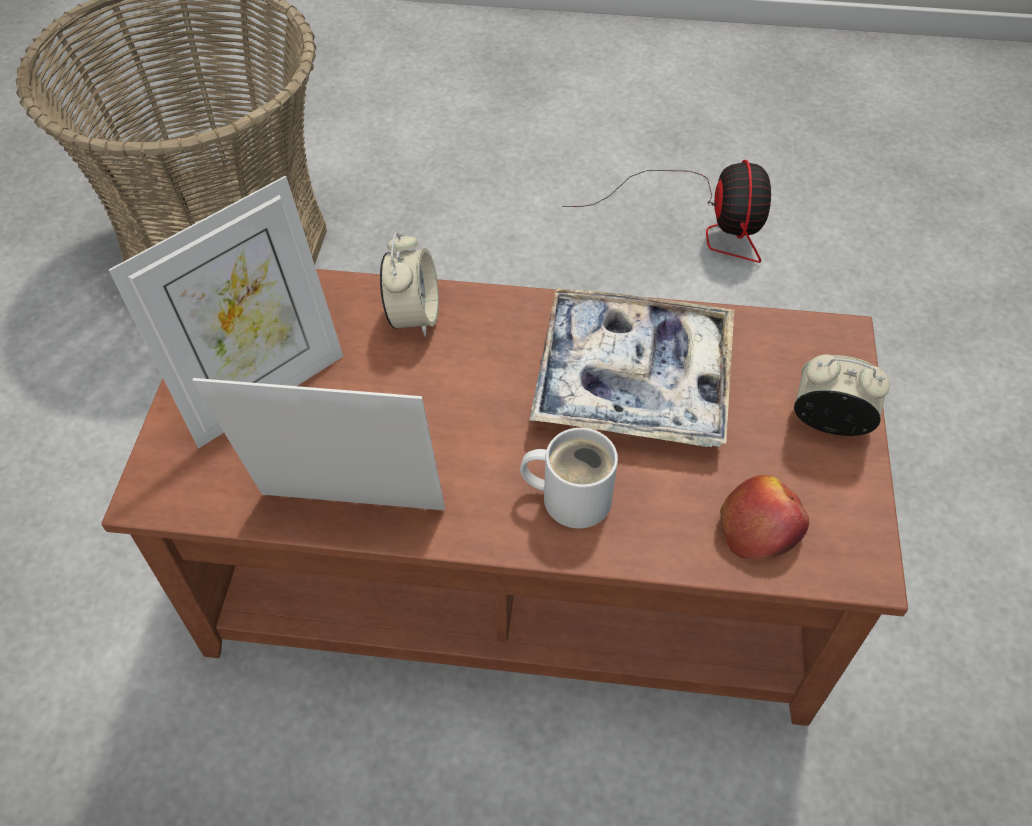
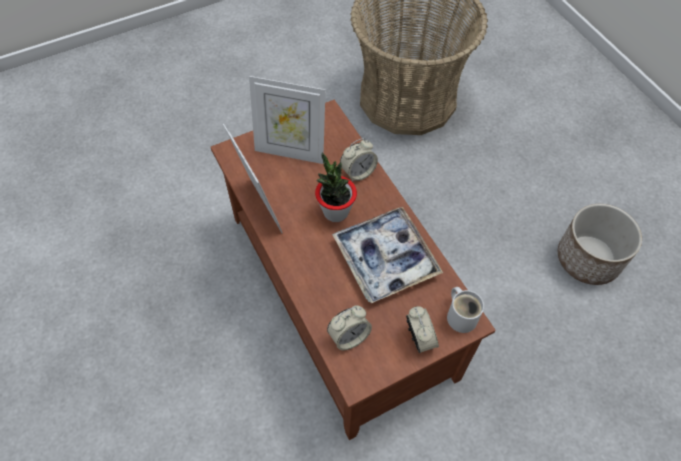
camera: 55 degrees right, 5 degrees up
(470, 396) = (335, 212): none -> potted plant
(570, 495) = (316, 267): white mug -> white mug (461, 315)
(702, 220) = (587, 259): fan -> planter
(760, 526) = (348, 337): apple -> alarm clock

